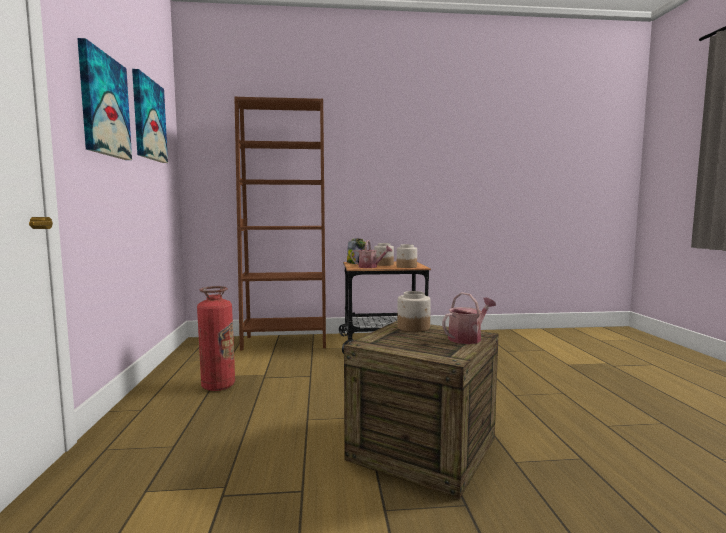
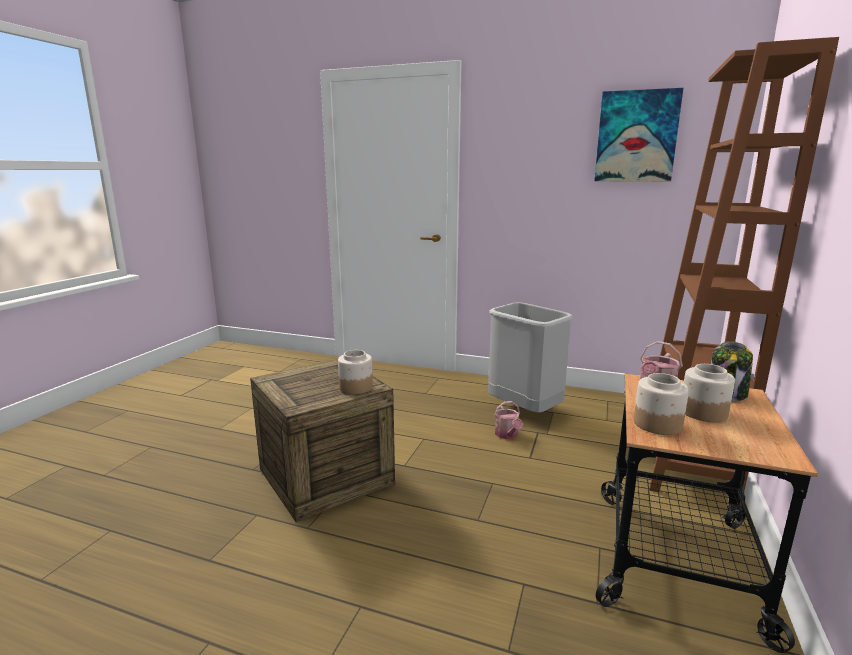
camera: 115 degrees right, 10 degrees up
(104, 105) = (533, 147): picture -> none
(218, 386) = (525, 410): fire extinguisher -> grey trash can
(467, 338) = (295, 398): watering can -> watering can (507, 435)

